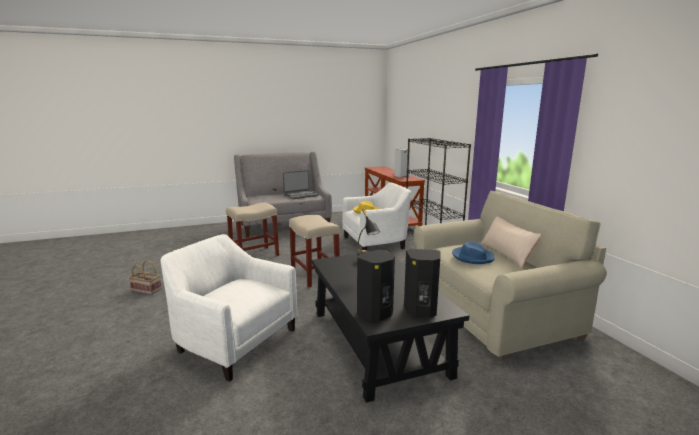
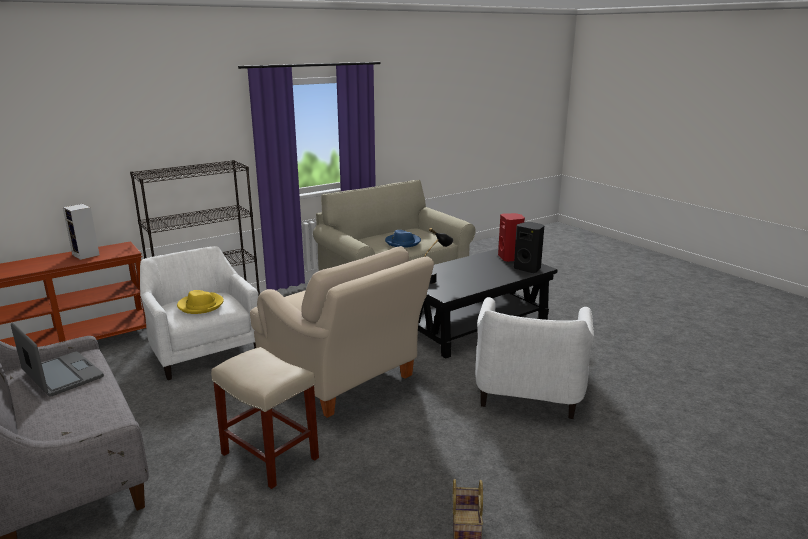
camera: 105 degrees left, 5 degrees up
(314, 275) = (342, 378): beige stool -> beige armchair
(421, 311) = (510, 258): black speaker -> red speaker
(506, 254) = (385, 233): beige pillow -> none

